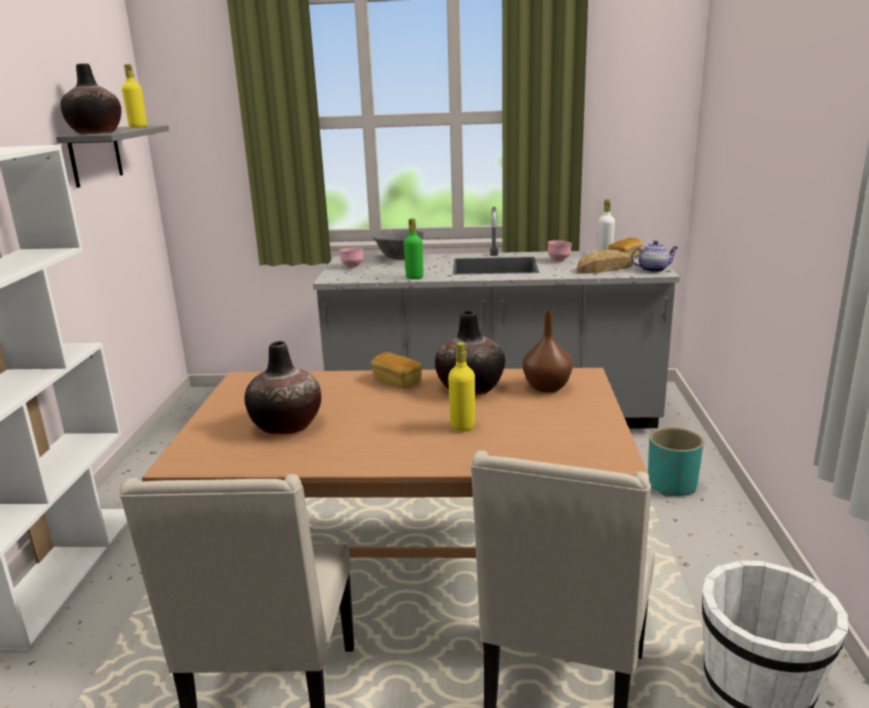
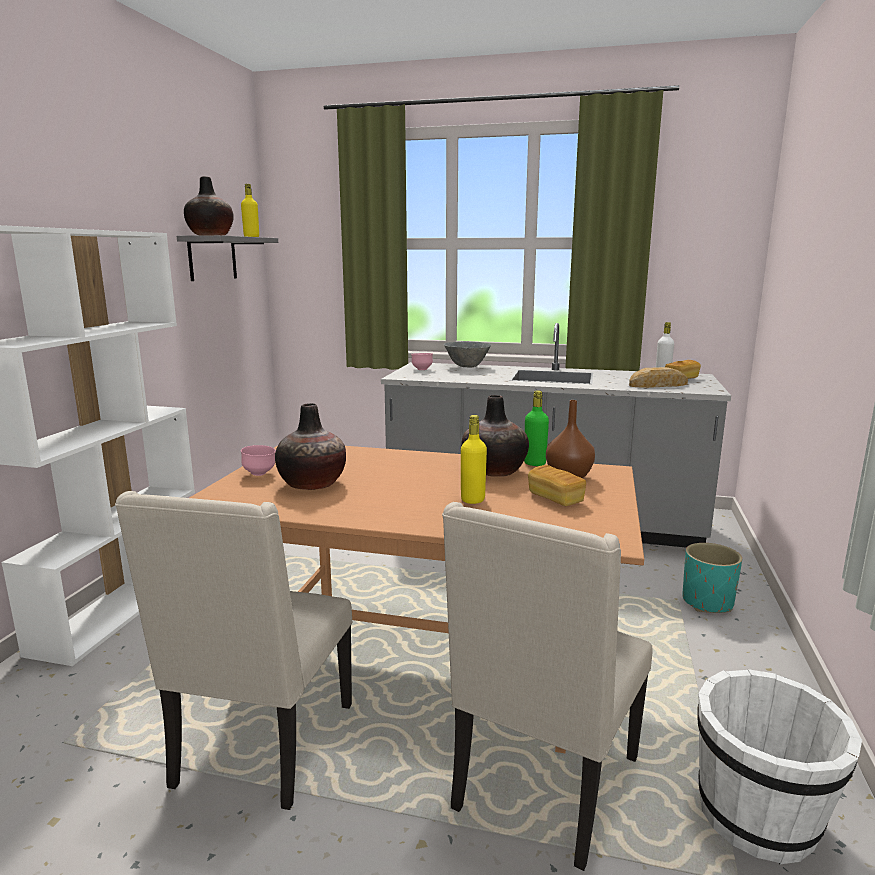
camera: 10 degrees right, 5 degrees down
(397, 381) = (428, 460): bread -> bread (555, 498)
(414, 277) = (473, 380): green bottle -> green bottle (534, 463)
(559, 260) = (615, 376): pink bowl -> pink bowl (260, 474)
(653, 269) = (707, 388): teapot -> none

